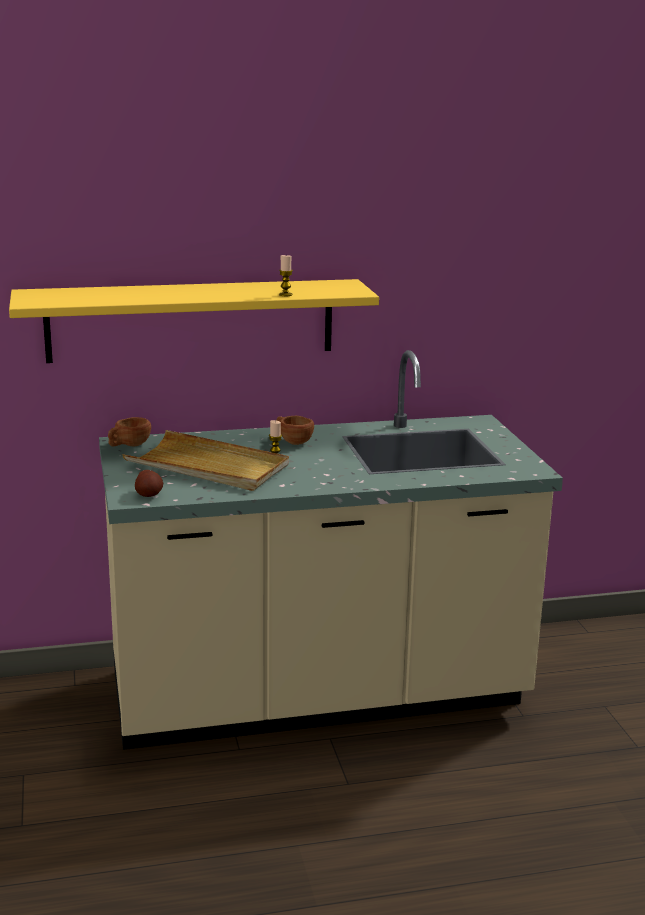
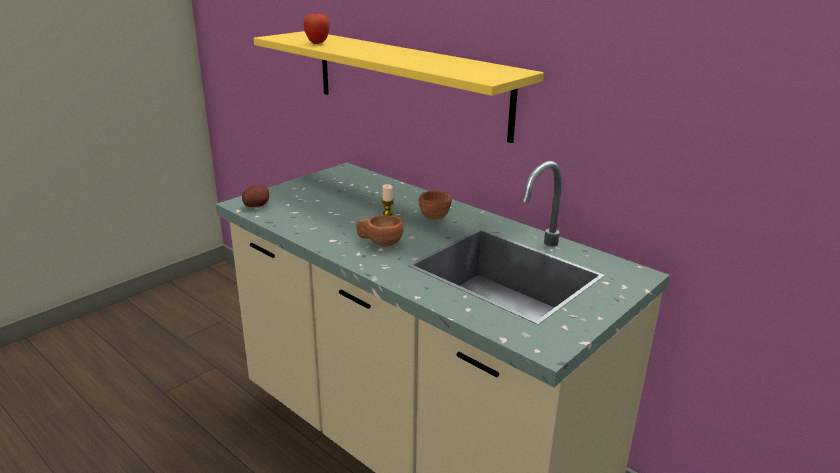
camera: 55 degrees right, 5 degrees up
(103, 298) = (317, 43): none -> apple
(129, 445) = (342, 173): brown cup -> brown cup (379, 243)
(208, 467) = (335, 206): beige tray -> none
(285, 294) = (427, 67): candle -> none

